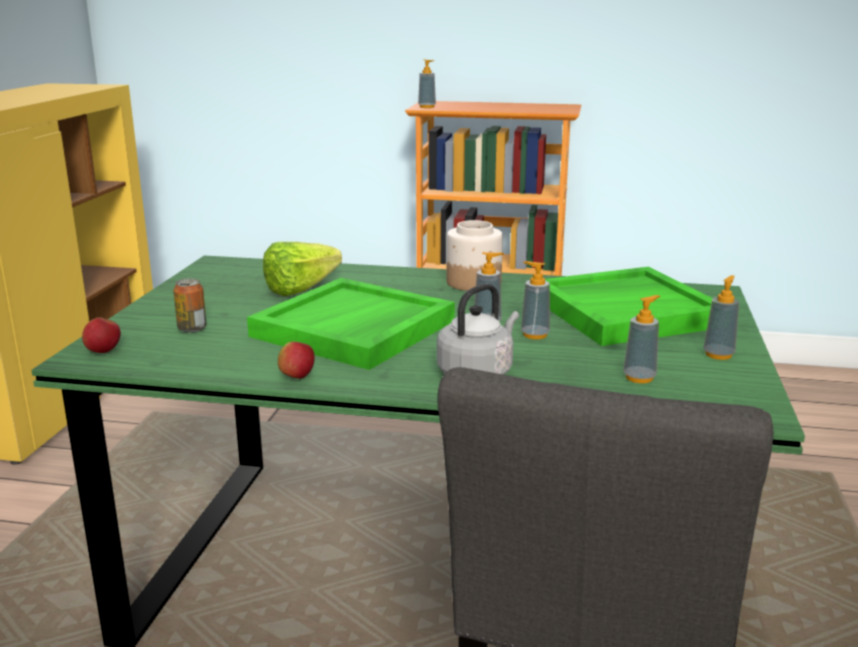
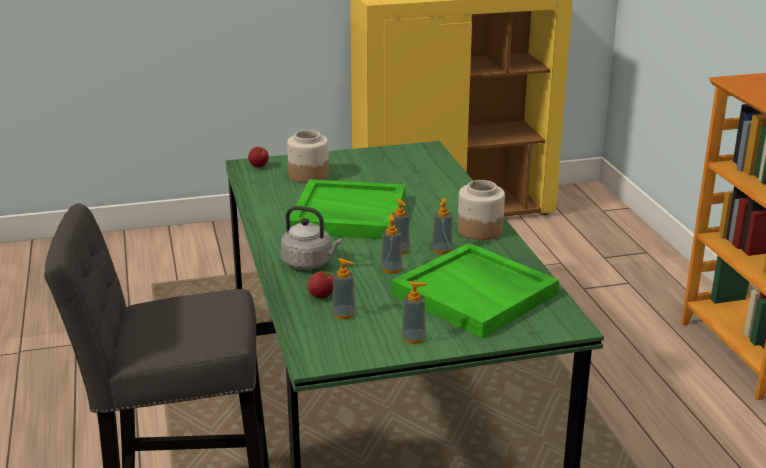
camera: 65 degrees right, 5 degrees up
(192, 328) = (308, 175): can -> jar
(297, 377) = (263, 218): apple -> apple (321, 296)
(308, 289) = (406, 185): lettuce -> none
(427, 107) = (738, 80): soap dispenser -> soap dispenser (442, 250)

